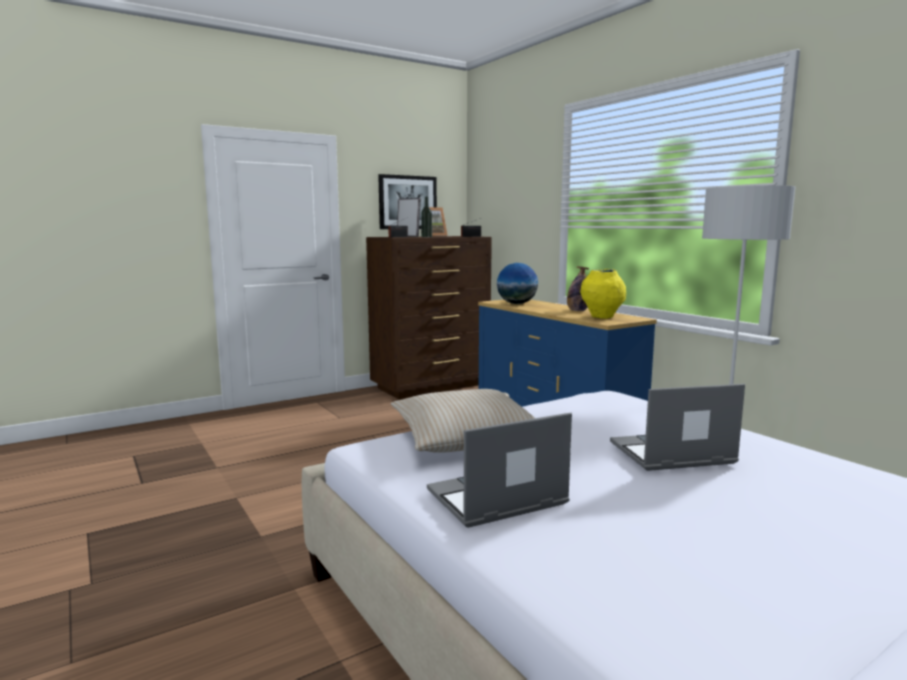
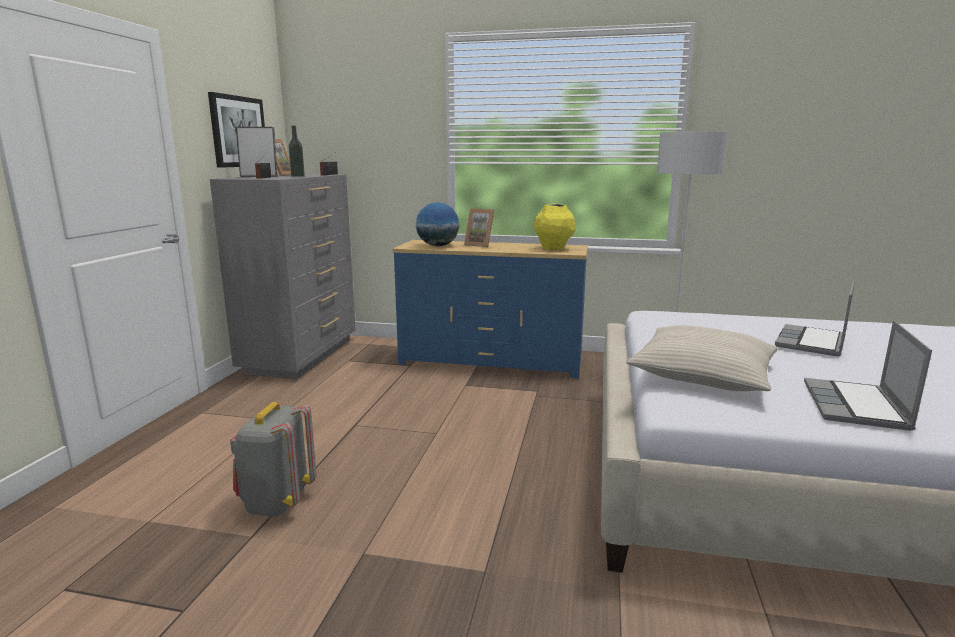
camera: 45 degrees left, 5 degrees up
(255, 458) = (276, 502): none -> grey backpack
(432, 386) = (302, 355): brown dresser -> grey dresser
(554, 307) = (480, 245): none -> picture frame
(577, 311) = (512, 246): bottle -> none

